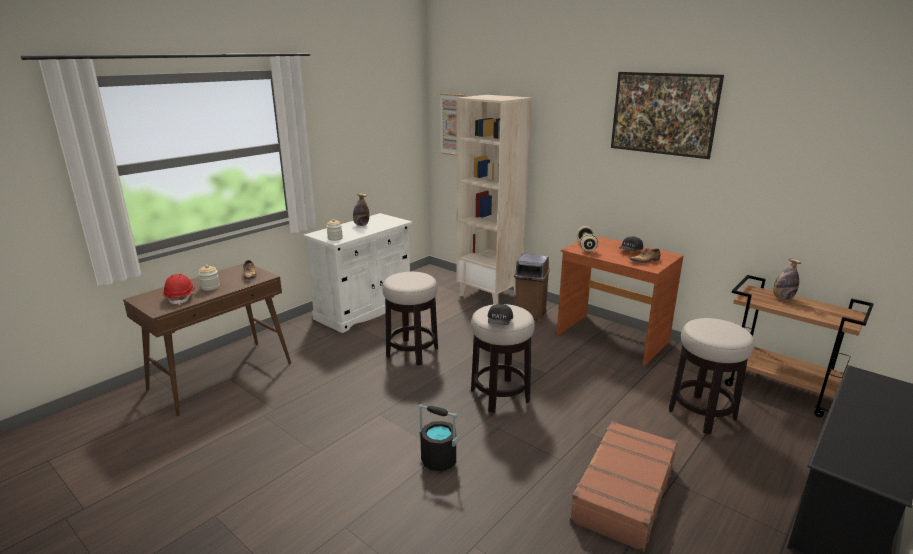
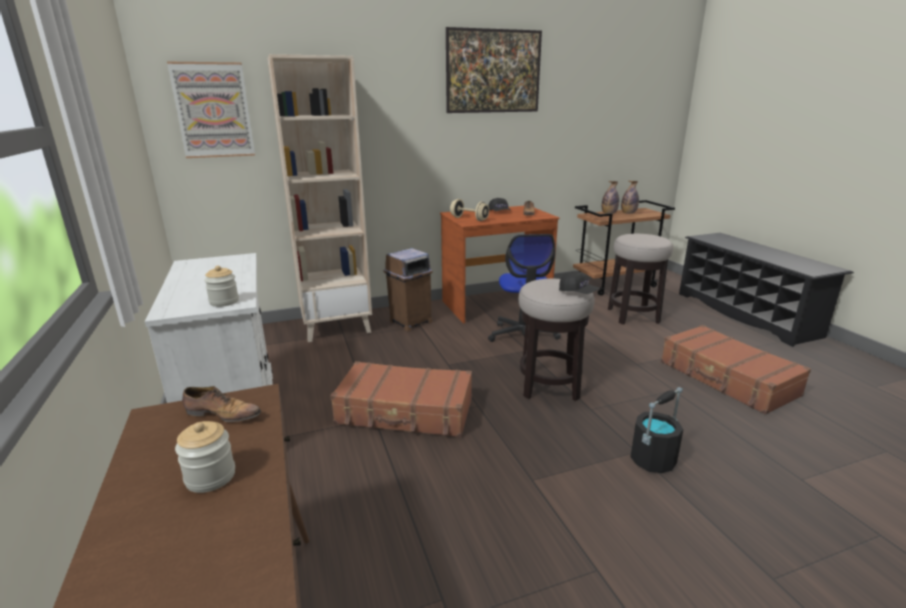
camera: 60 degrees left, 0 degrees up
(181, 297) = (209, 537): red hard hat -> none
(361, 225) = (202, 278): bottle -> bottle (628, 213)
(412, 352) = (405, 412): stool -> brown suitcase
(569, 365) = (522, 335): none -> office chair

